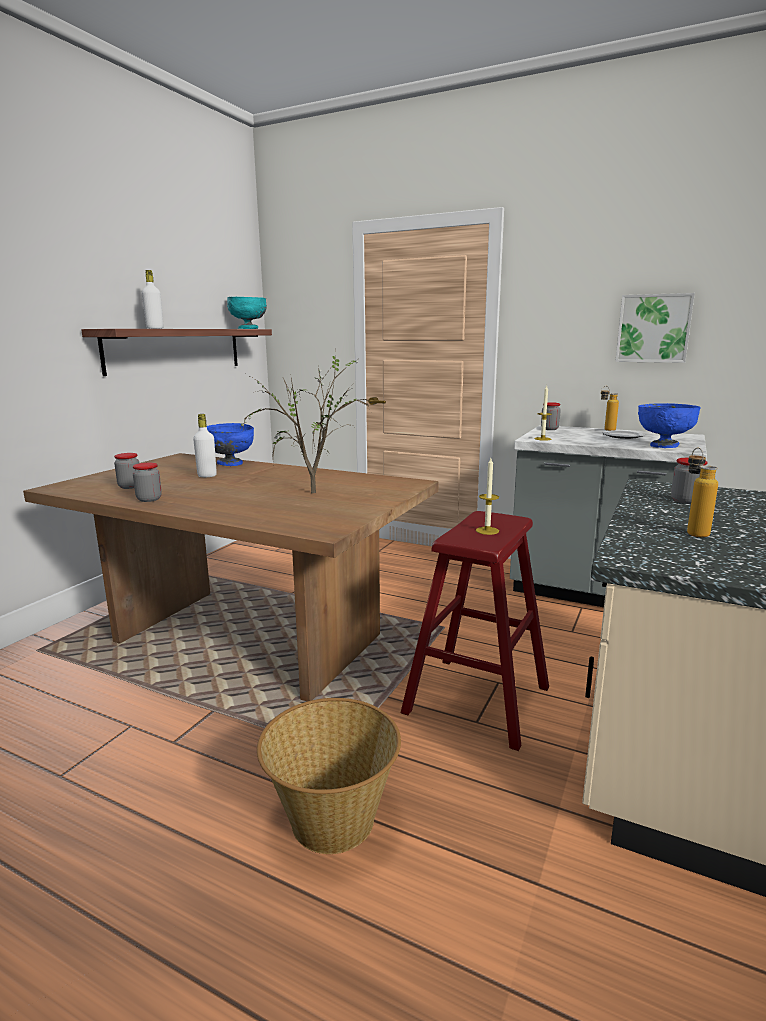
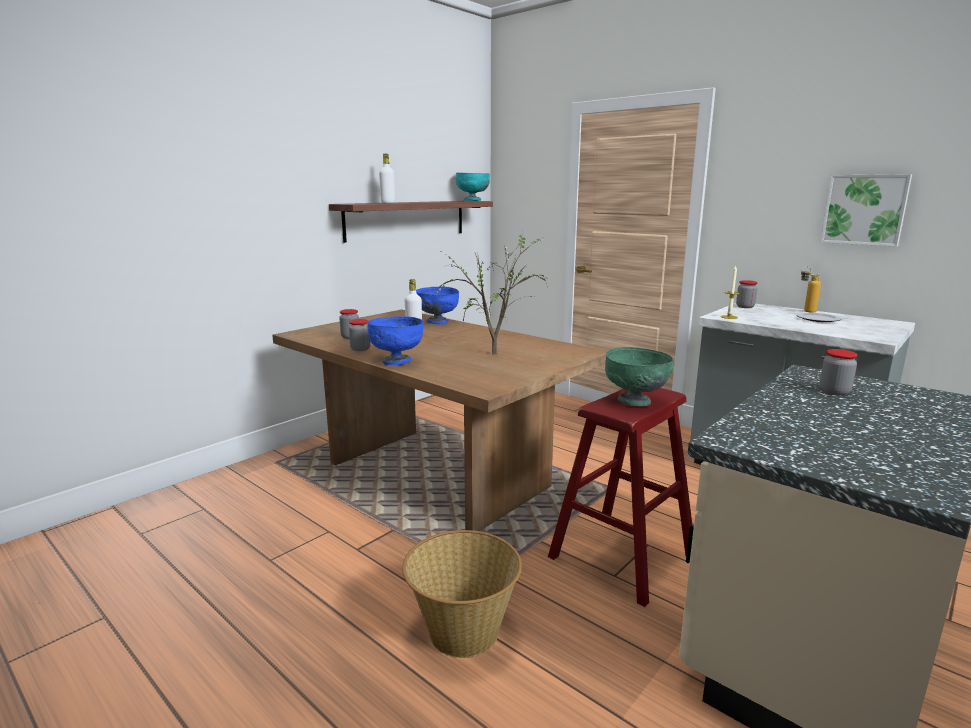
camera: 15 degrees right, 0 degrees up
(487, 531) = (635, 402): candle -> green bowl
(664, 446) = (855, 332): blue bowl -> blue bowl (397, 362)
(692, 531) = (814, 422): bottle -> none

